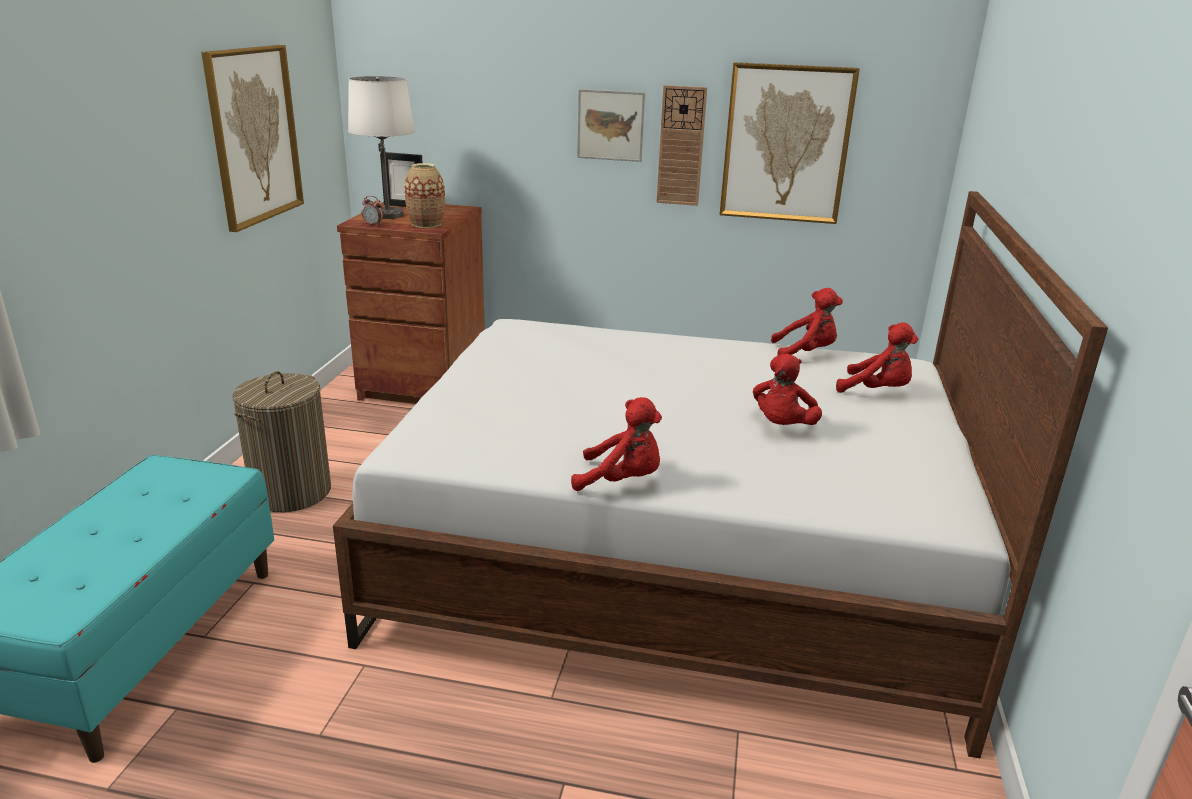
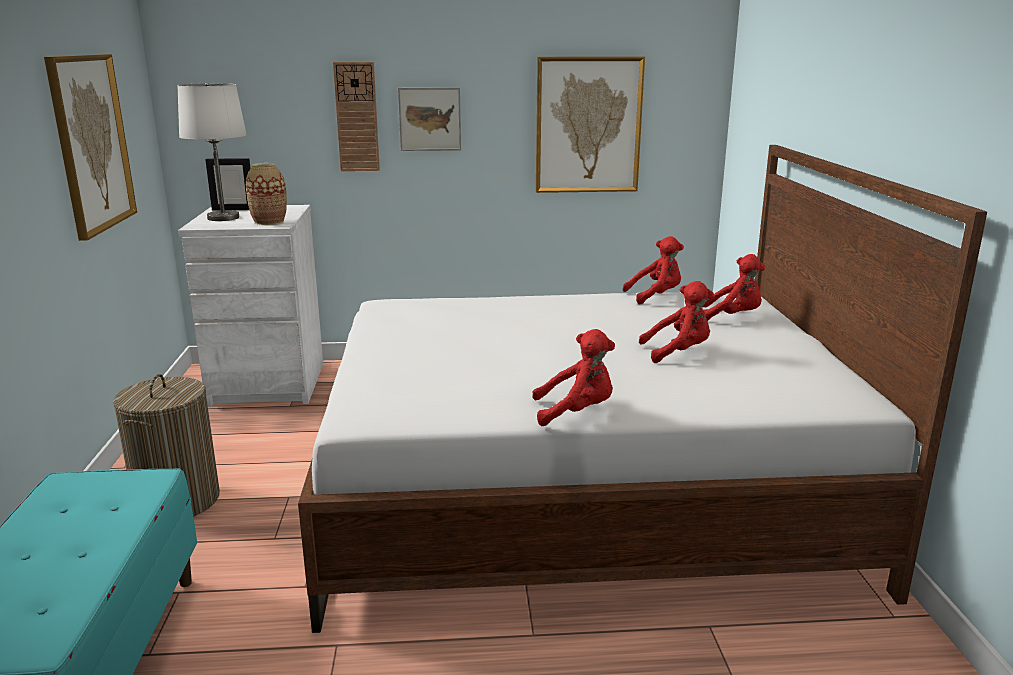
camera: 15 degrees left, 5 degrees down
(373, 225) = (216, 226): alarm clock -> none
(425, 385) = (269, 384): brown dresser -> white dresser
(681, 146) = (496, 133): wall clock -> wall clock (357, 117)
(782, 427) = (678, 352): red plush toy -> red plush toy turned 105 degrees counterclockwise

